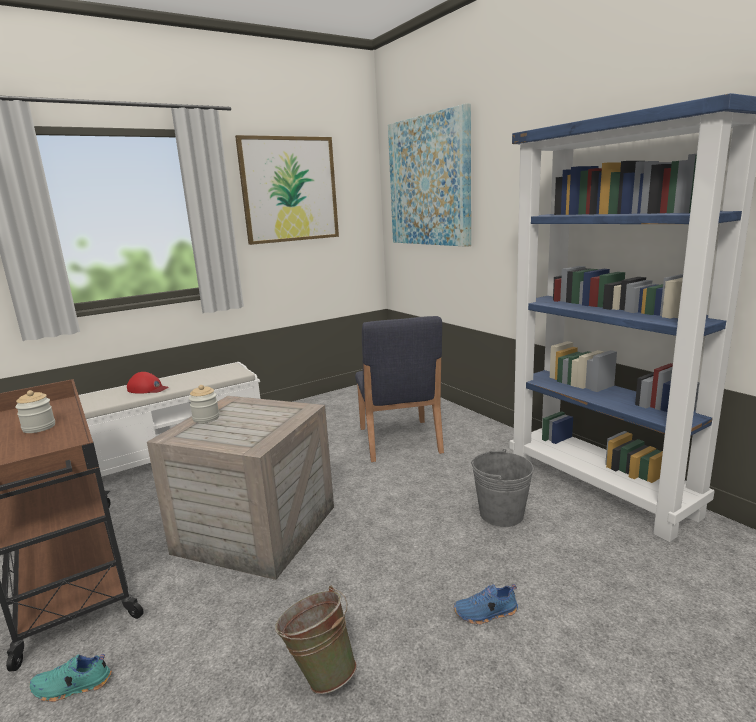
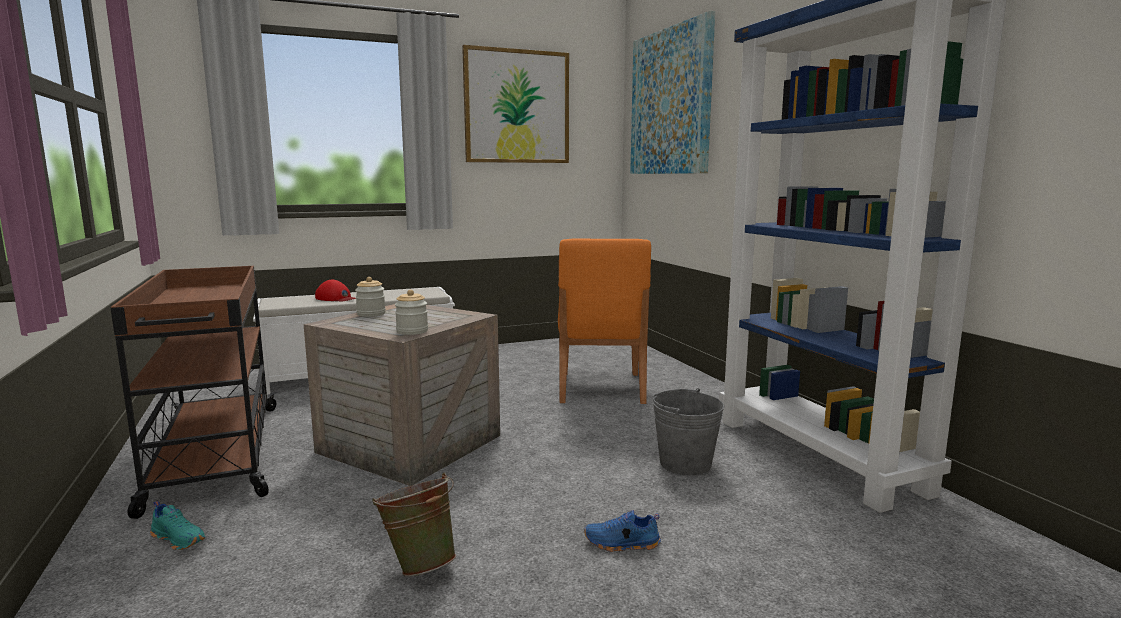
camera: 10 degrees right, 5 degrees down
(39, 427) = (206, 298): jar -> jar (412, 331)
(72, 687) = (180, 539): turquoise shoe -> turquoise shoe turned 150 degrees counterclockwise
(399, 440) = (600, 388): blue chair -> orange chair

